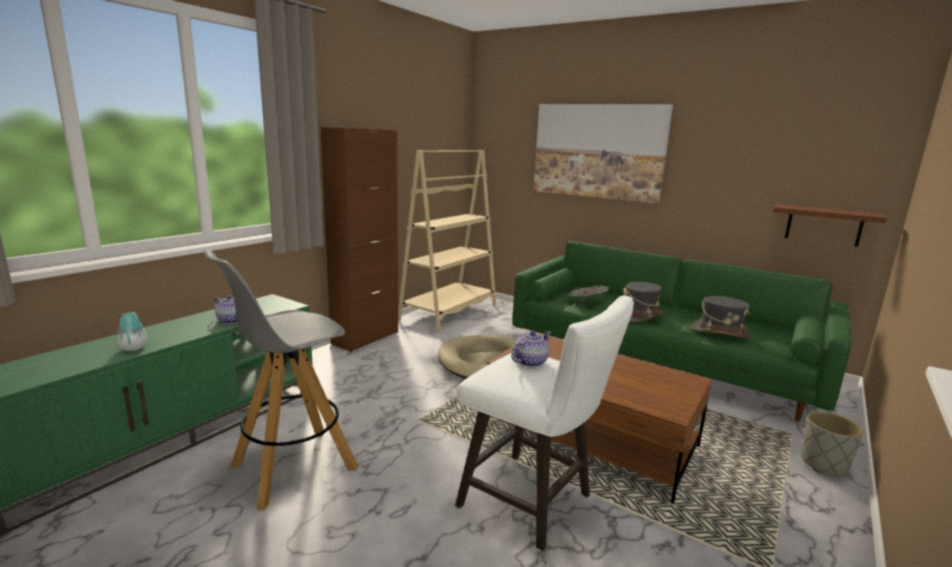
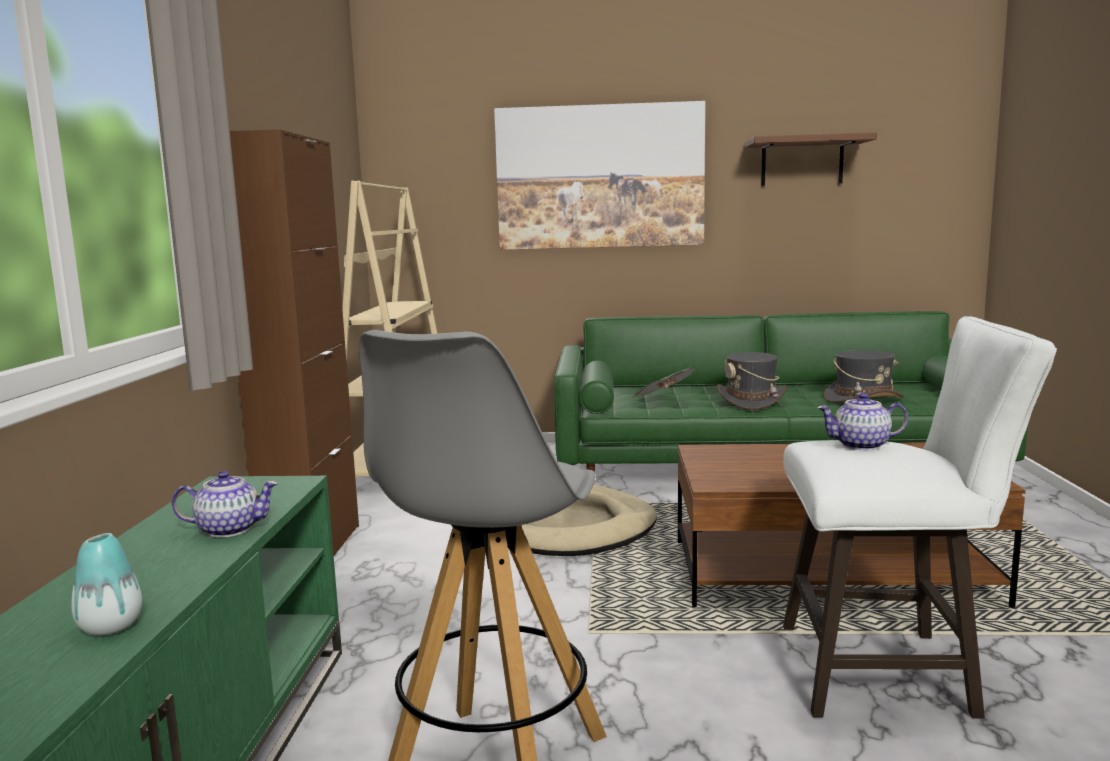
camera: 30 degrees left, 5 degrees down
(530, 362) = (862, 445): teapot -> teapot turned 105 degrees counterclockwise
(823, 225) = (910, 246): brown shelf -> brown shelf (802, 161)
(823, 464) = (1062, 520): grey planter -> none

